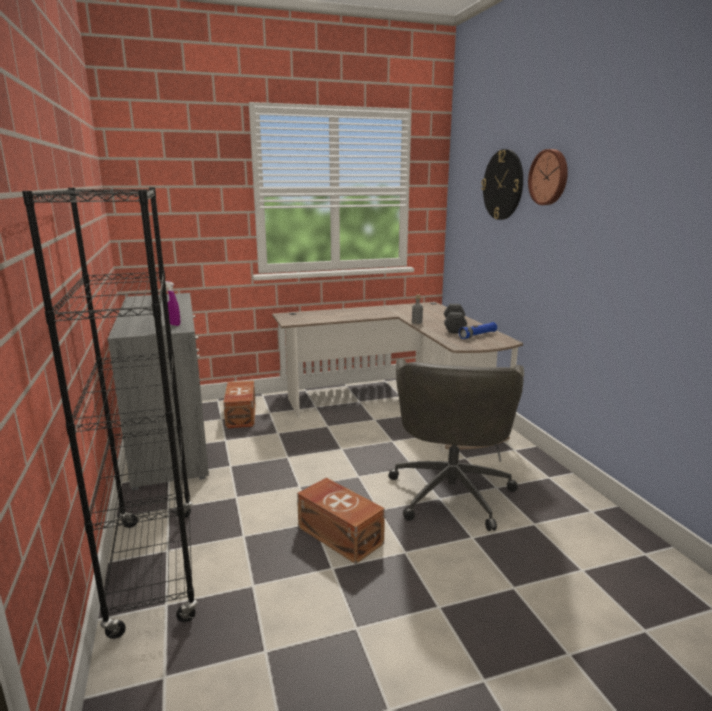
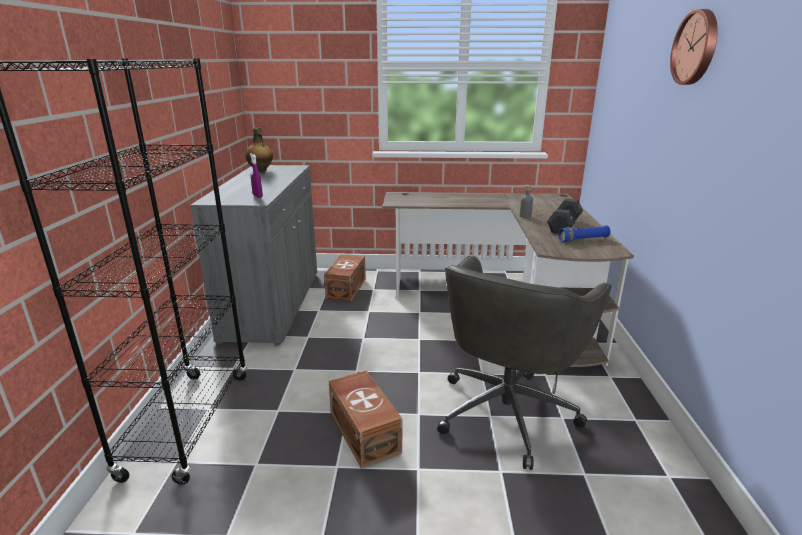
camera: 20 degrees right, 5 degrees up
(143, 301) = (260, 171): none -> bottle
(503, 185) = (649, 58): wall clock -> none

